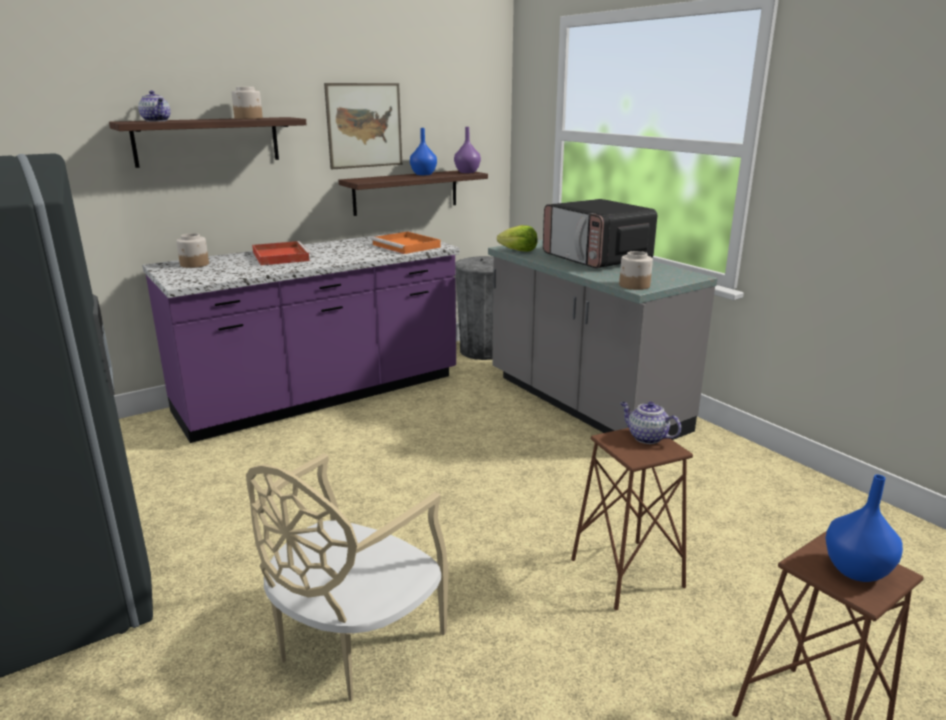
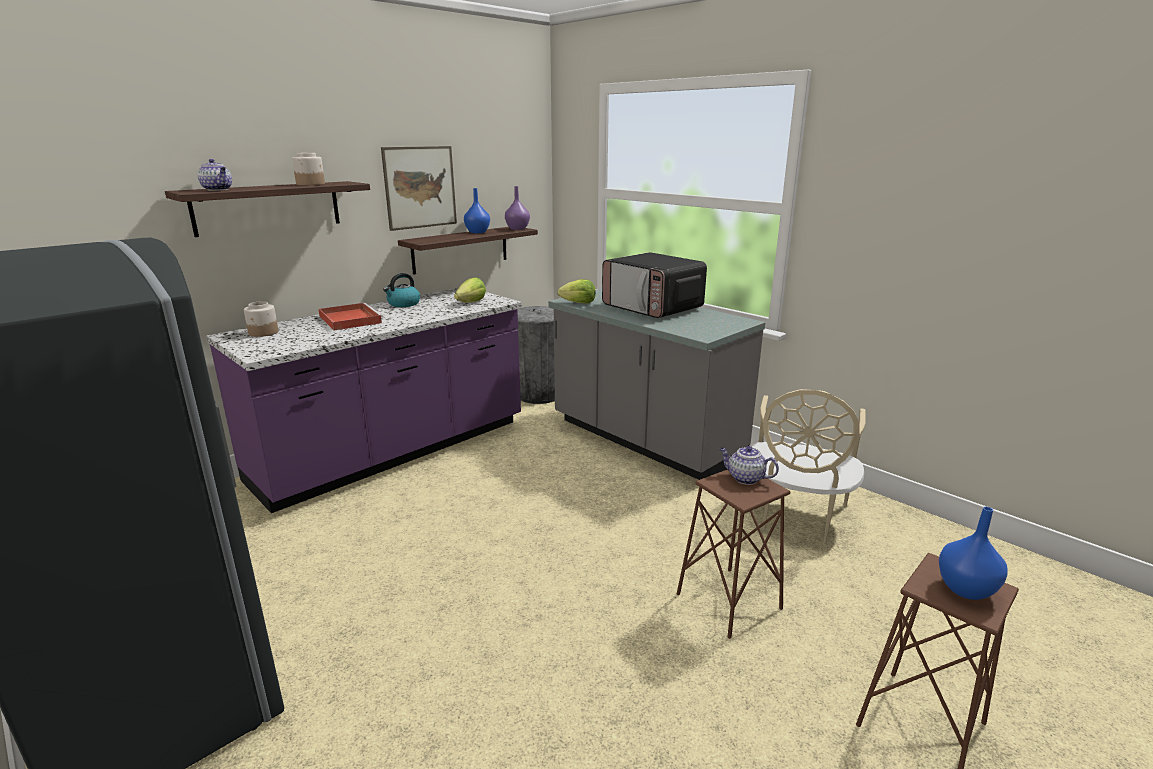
camera: 10 degrees left, 0 degrees up
(339, 245) = (403, 304): none -> kettle
(353, 642) = (496, 705): beige chair -> beige chair (795, 516)
(407, 246) = (471, 302): orange tray -> lettuce
(634, 286) = (698, 334): jar -> none

